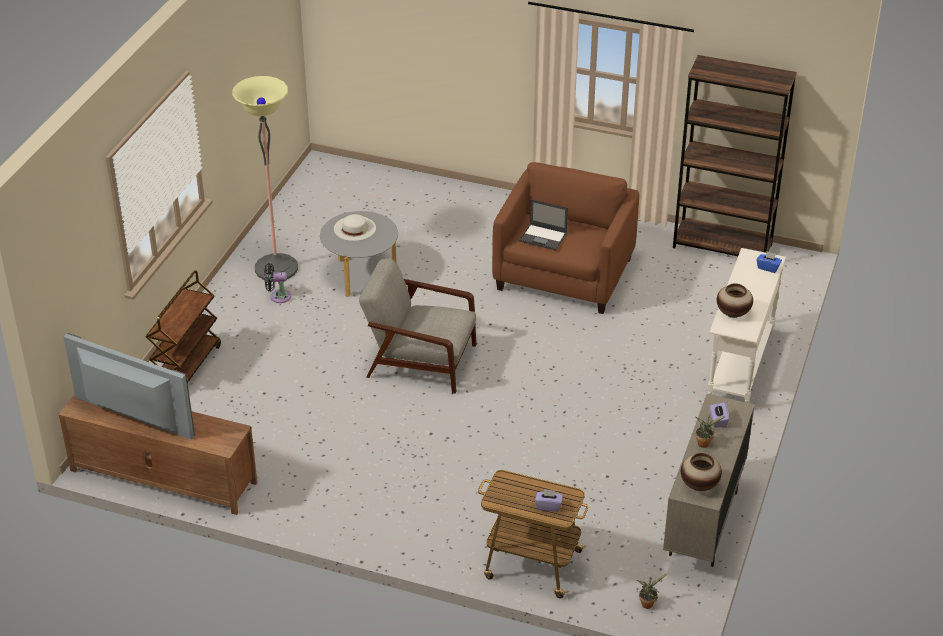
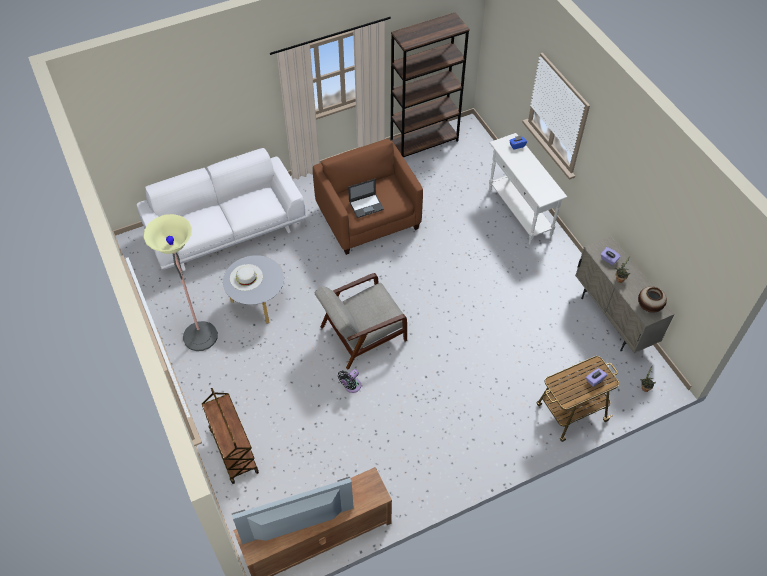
camera: 45 degrees left, 15 degrees up
(278, 296) = (226, 355): black fan -> black fan (351, 386)
(414, 202) = (226, 229): none -> white sofa
(733, 313) = (537, 187): vase -> none

